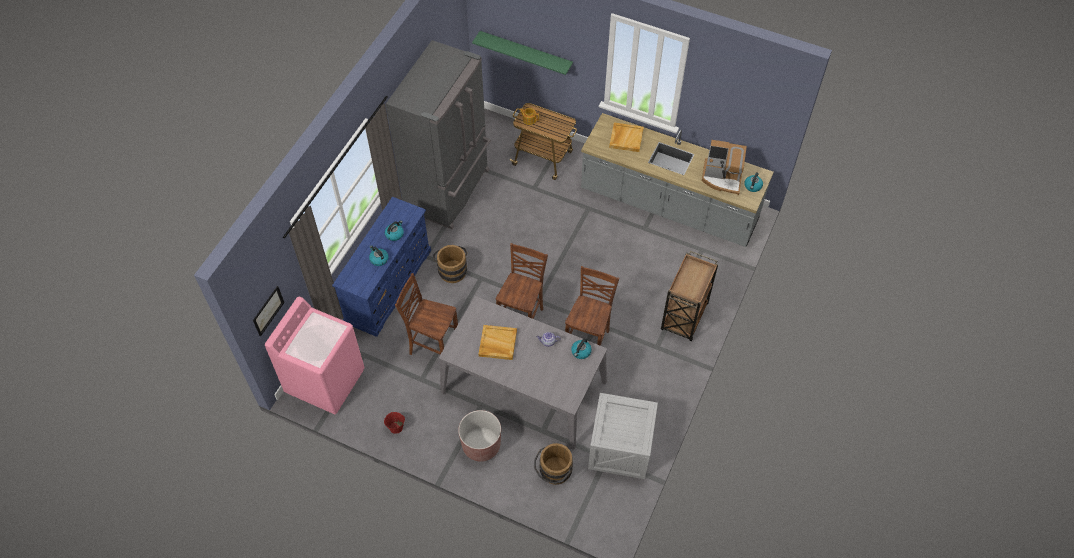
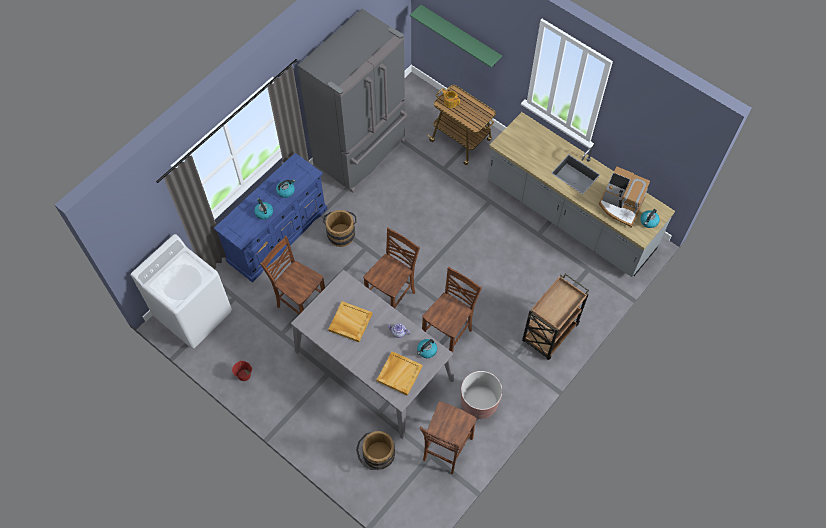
camera: 15 degrees right, 5 degrees up
(268, 311) = (138, 244): picture -> none
(325, 380) = (194, 313): pink washing machine -> white washing machine
(481, 445) = (317, 412): brown planter -> brown planter (479, 403)
(619, 448) = (446, 449): crate -> brown chair
(626, 138) = (537, 143): beige tray -> beige tray (399, 373)

